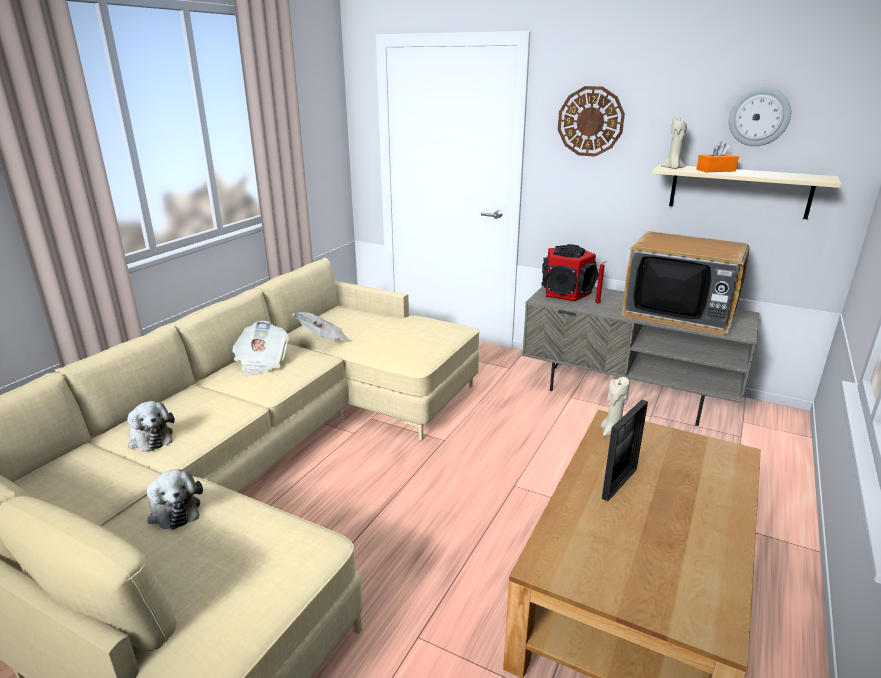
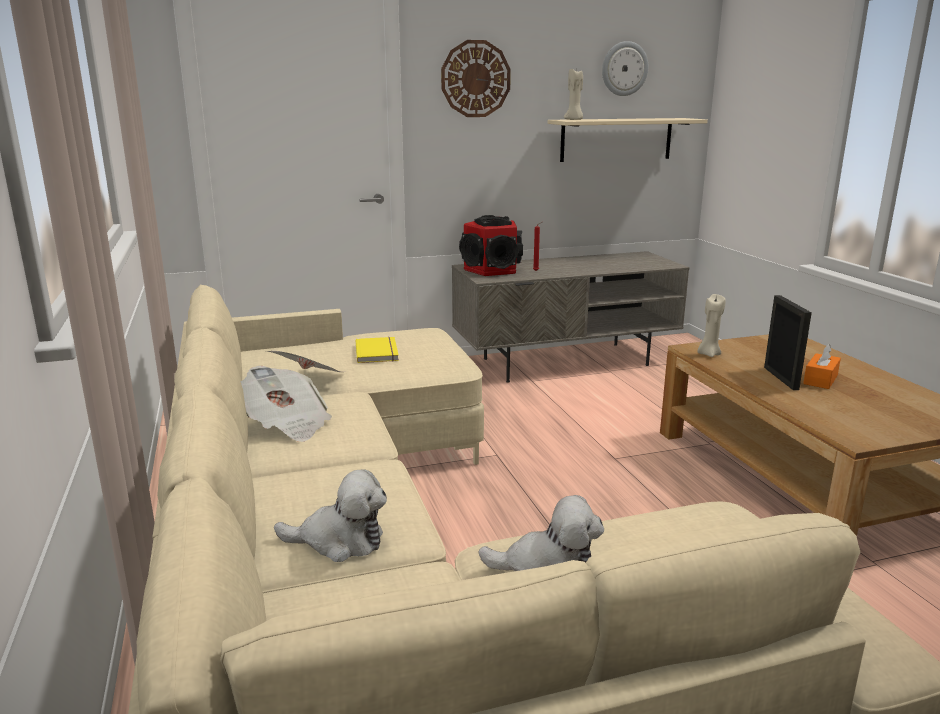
camera: 45 degrees left, 5 degrees down
(395, 334) = (378, 352): none -> yellow book
(678, 313) = (604, 263): television -> none
(715, 170) = (606, 119): orange tissue box -> orange tissue box (820, 379)

